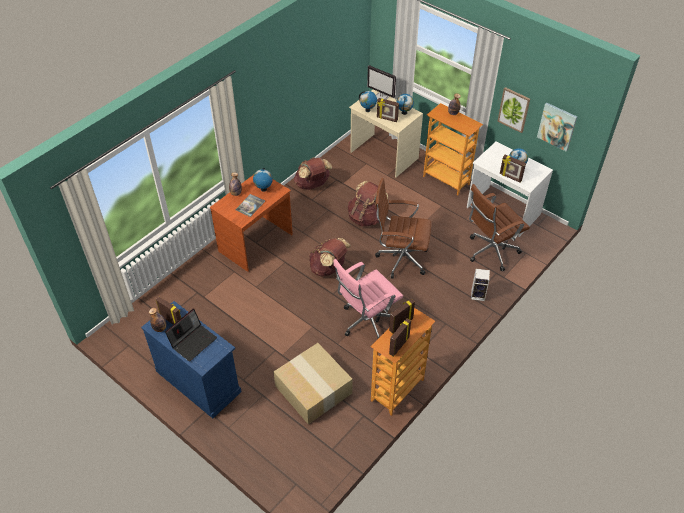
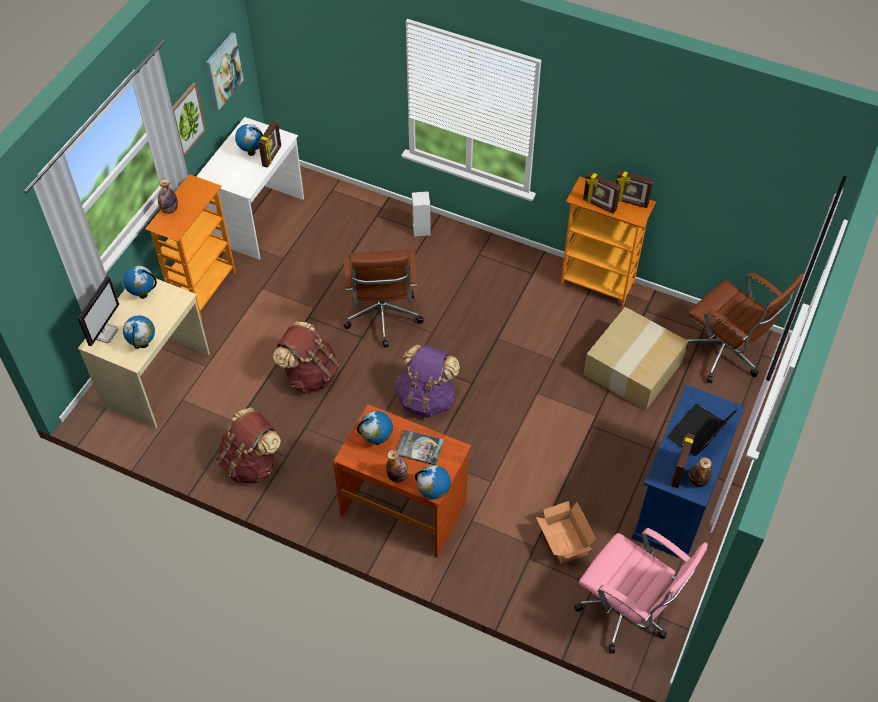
camera: 105 degrees left, 5 degrees up
(193, 341) = (699, 433): laptop -> laptop turned 75 degrees counterclockwise
(199, 311) = (563, 542): none -> cardboard box
(217, 205) = (433, 494): none -> globe
(328, 268) = (426, 398): brown backpack -> purple backpack
(366, 322) = (508, 335): pink office chair -> pink office chair (627, 613)
(387, 119) = (163, 314): picture frame -> none
(490, 252) = (341, 225): brown office chair -> brown office chair (725, 355)

